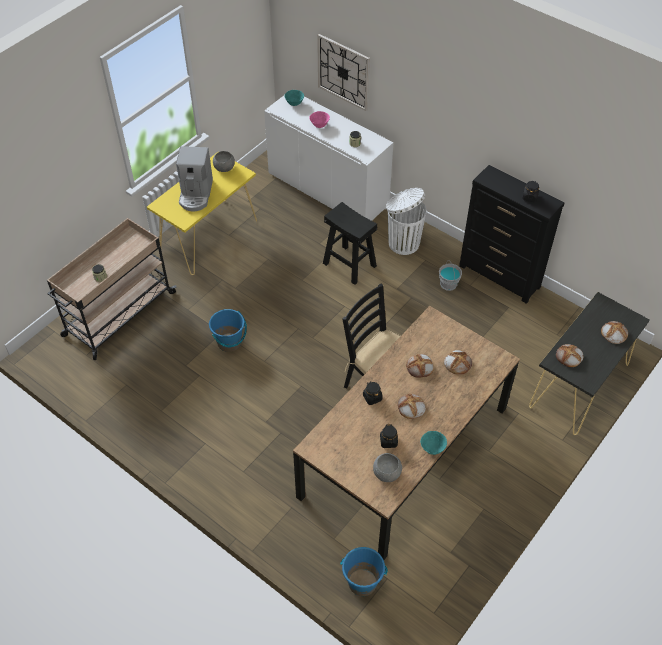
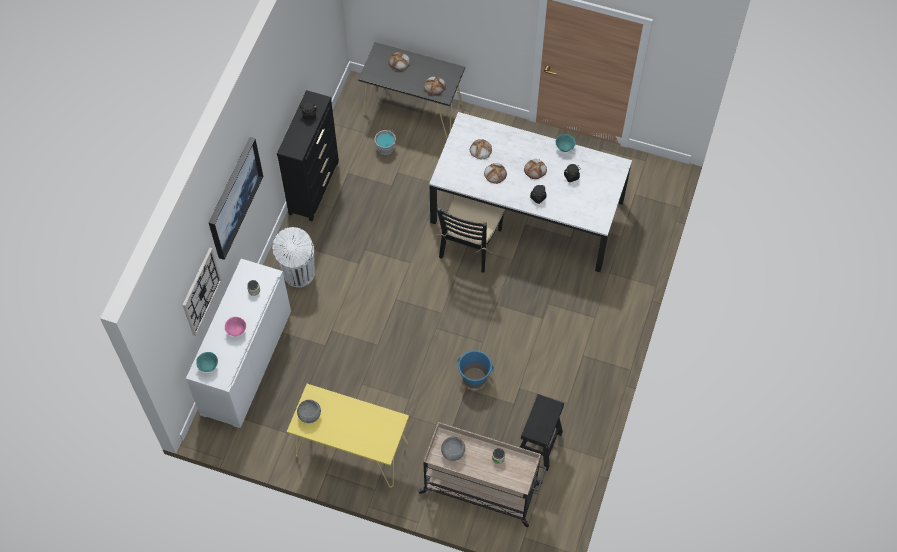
camera: 110 degrees left, 10 degrees up
(196, 194) = (356, 425): coffee machine -> none
(349, 264) = (343, 311): black stool -> black stool (539, 445)
(362, 582) = (645, 208): blue bucket -> none
(387, 473) = (598, 170): grey bowl -> grey bowl (452, 452)
(404, 453) = (528, 211): brown dining table -> white dining table
(418, 83) = (234, 197): none -> picture
(448, 284) = (338, 224): grey bucket -> grey bucket (385, 148)

